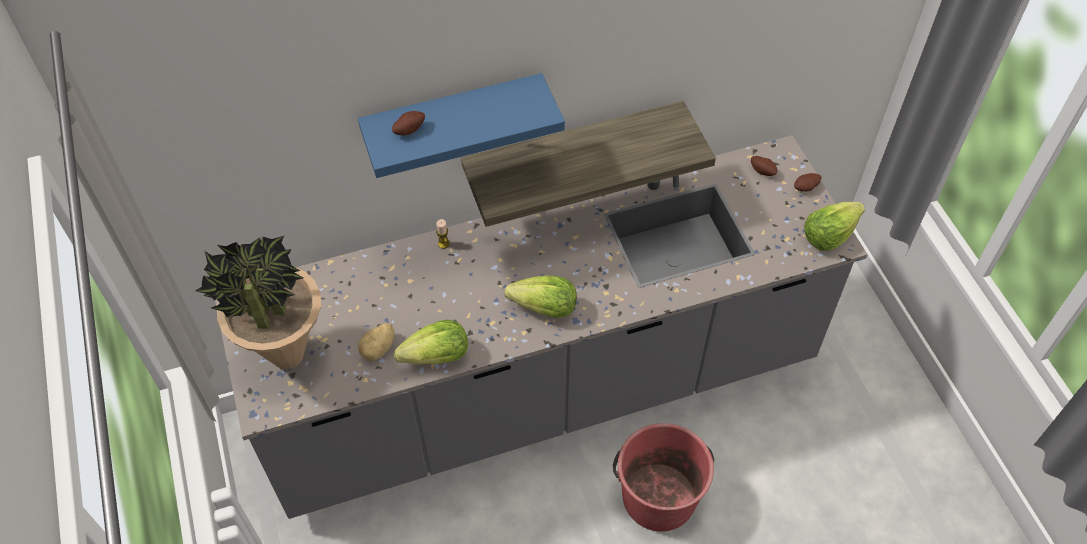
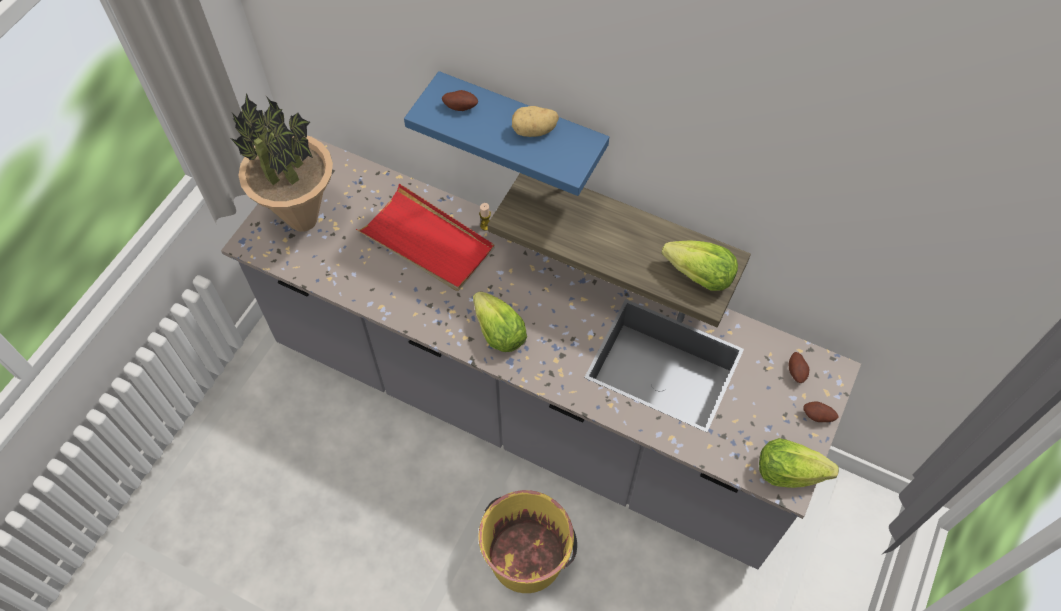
camera: 45 degrees right, 5 degrees up
(379, 349) = (360, 265): potato -> potato (534, 131)
(412, 290) = (427, 242): none -> red tray
(437, 357) = (390, 303): lettuce -> lettuce (699, 276)
(658, 496) = (527, 556): red bucket -> yellow bucket

